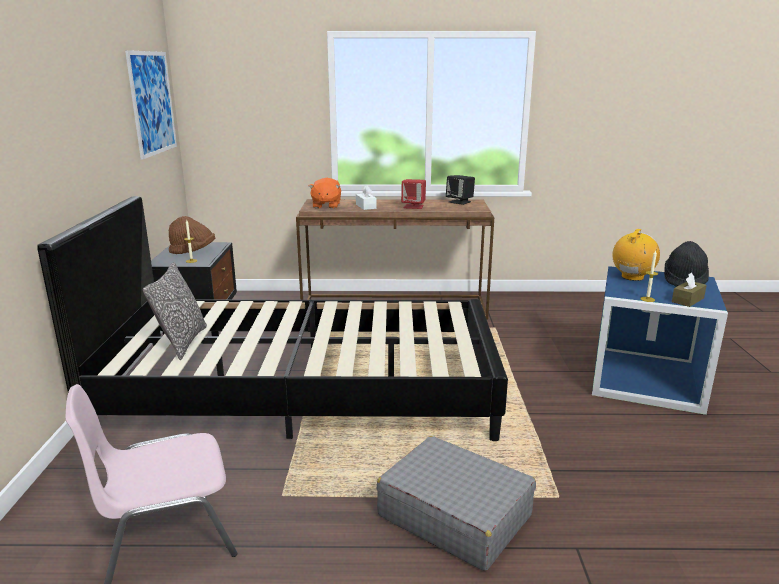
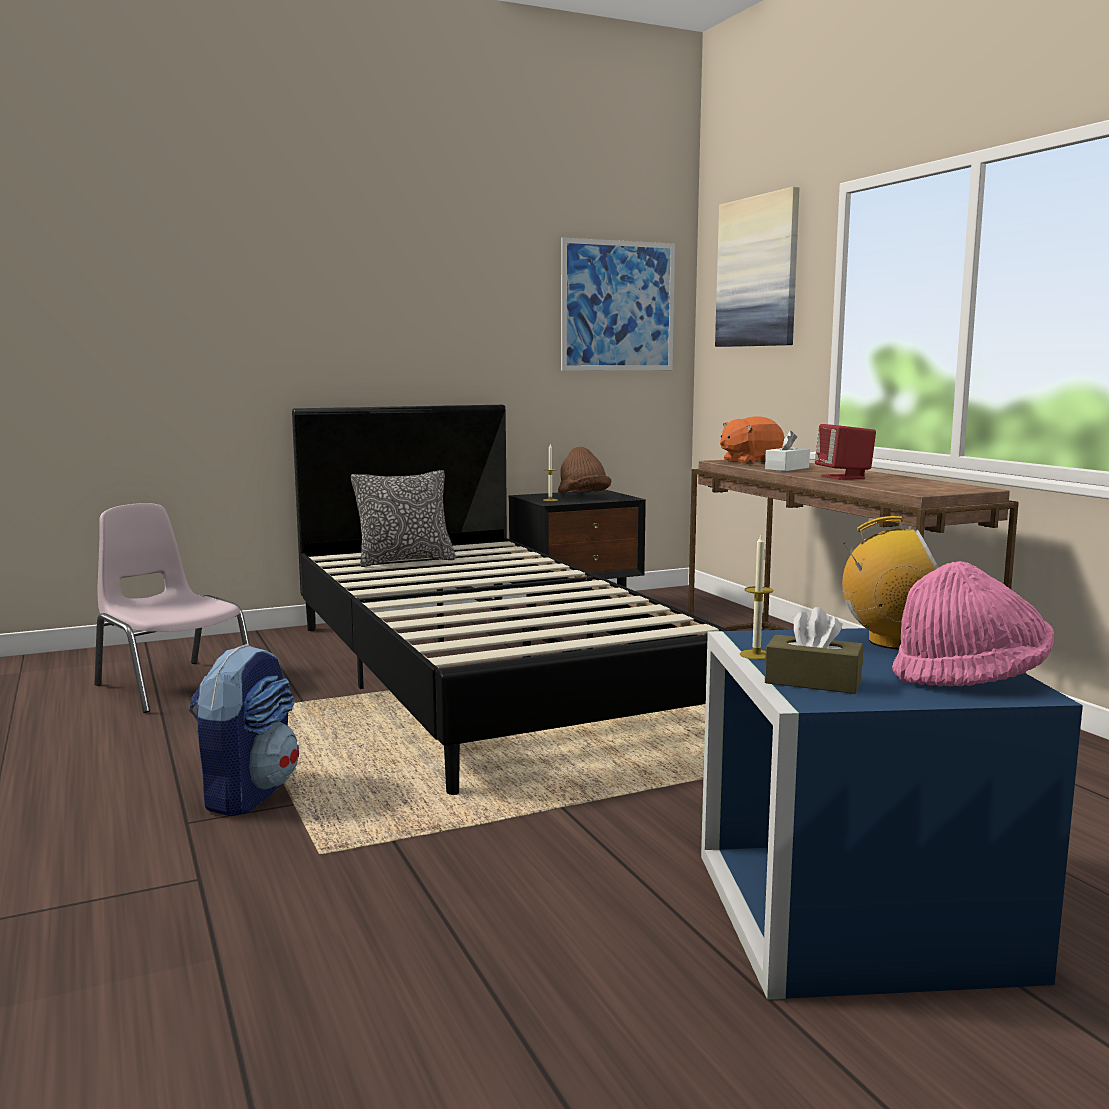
camera: 65 degrees right, 10 degrees down
(249, 78) = (758, 272): none -> picture
(454, 515) = (248, 793): grey suitcase -> backpack
(460, 202) = (944, 485): black speaker -> none
(684, 281) = (969, 678): black hat -> pink hat

